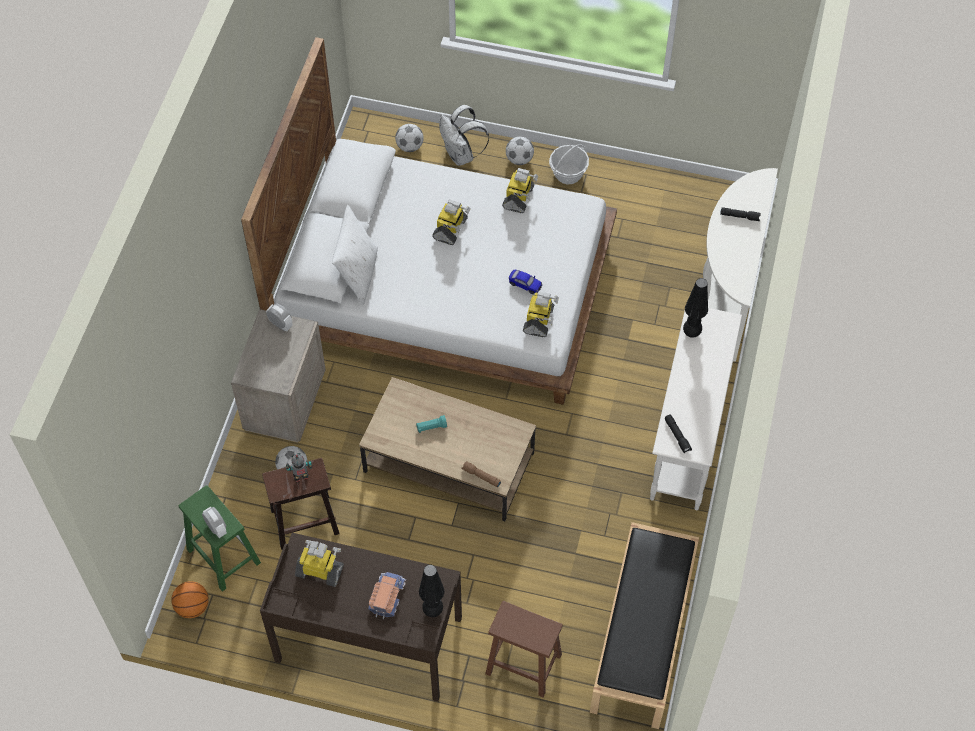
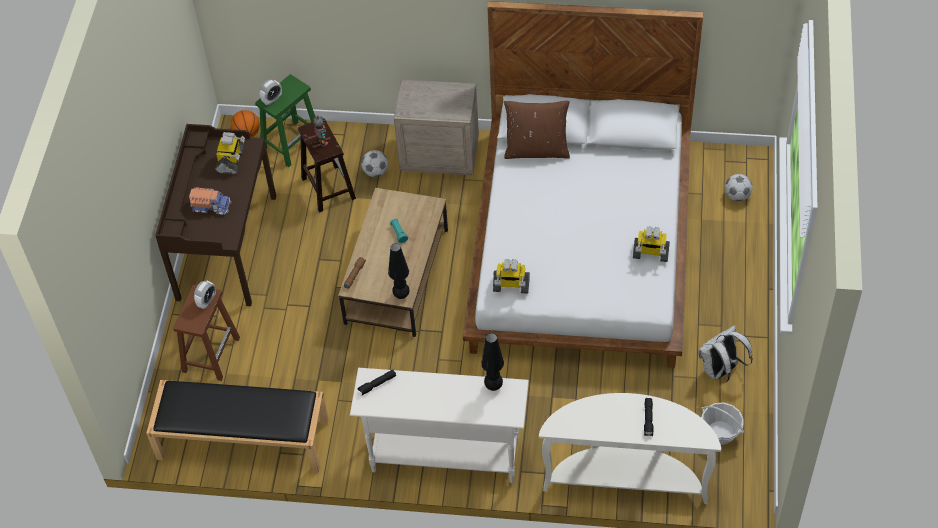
camera: 85 degrees right, 5 degrees down
(280, 324) = (462, 99): alarm clock -> alarm clock (207, 301)
(358, 274) = (537, 150): white pillow -> brown pillow
(432, 611) = (200, 237): black table lamp -> black table lamp (401, 295)
(451, 229) = (600, 207): toy robot -> none
(461, 155) = (738, 237): white backpack -> white backpack (720, 371)
(519, 159) = (746, 283): football -> none
(525, 285) = (549, 270): toy car -> none
(568, 174) = (740, 325): basket -> basket (720, 432)

